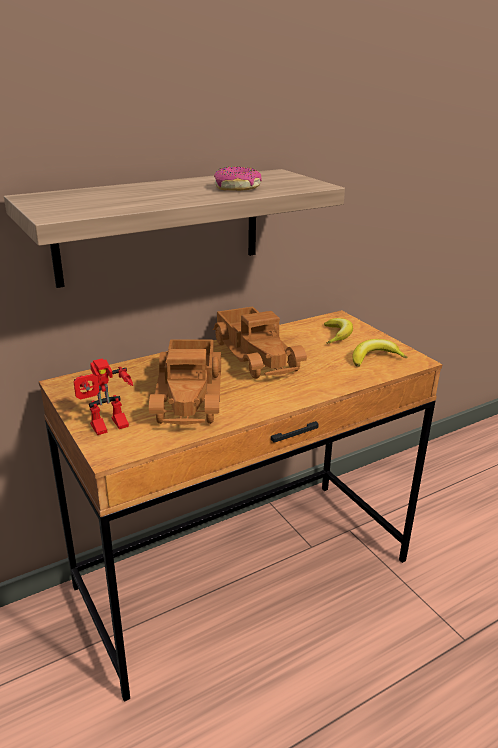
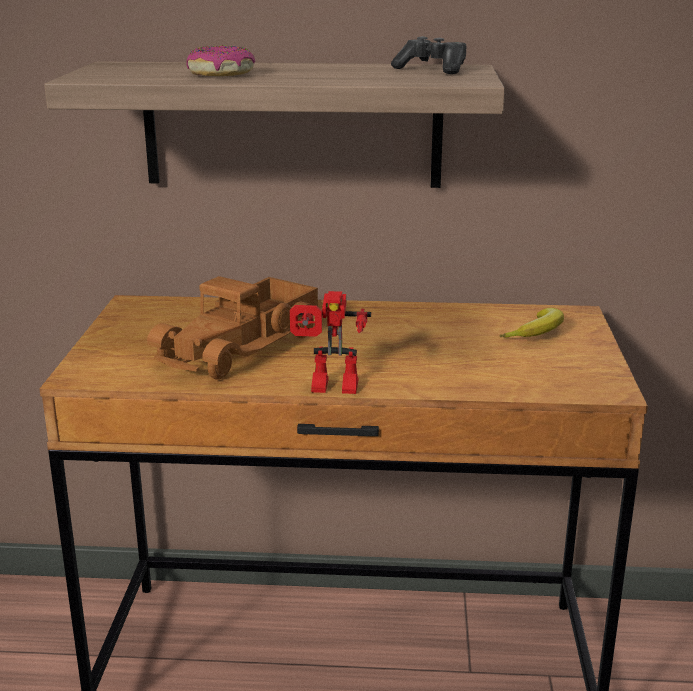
camera: 35 degrees right, 5 degrees down
(108, 428) = (111, 354): toy robot -> toy robot (330, 389)
(238, 188) = (355, 75): donut -> donut (221, 74)
(257, 354) = (390, 327): toy truck -> none
(266, 177) = (432, 69): none -> game controller
(375, 358) = (548, 371): banana -> none

